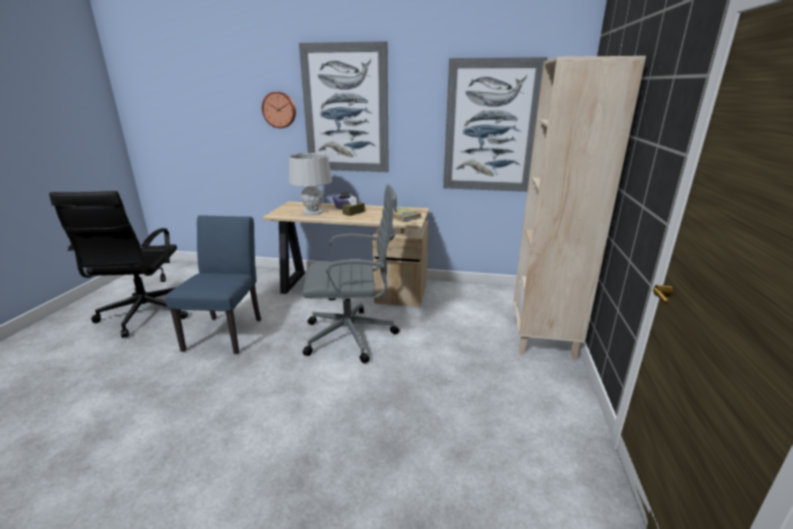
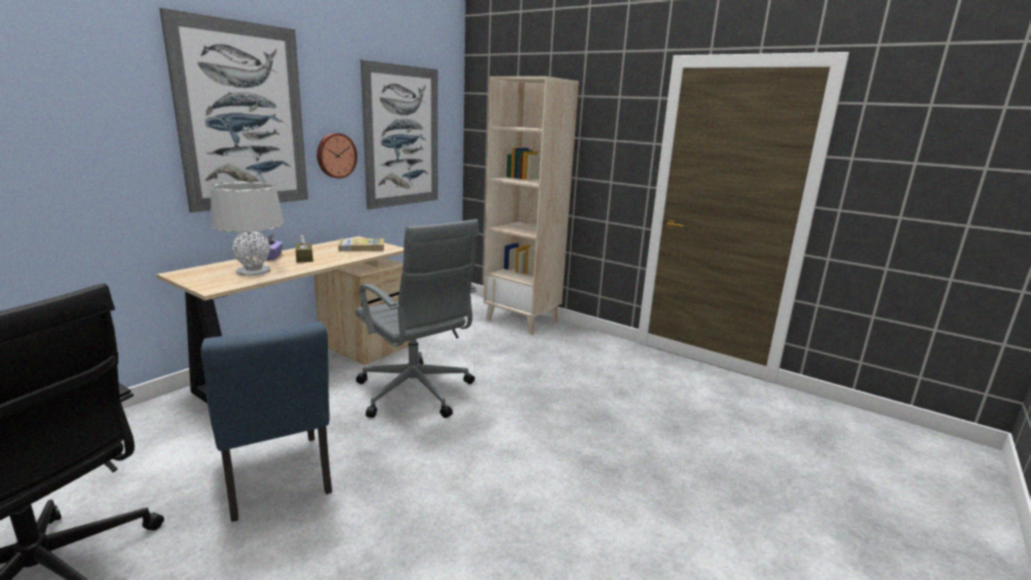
camera: 65 degrees left, 5 degrees down
(227, 331) = (277, 482): blue chair -> blue chair turned 150 degrees counterclockwise
(279, 110) = (123, 116): wall clock -> wall clock (335, 155)
(352, 336) = (416, 393): grey office chair -> grey office chair turned 120 degrees clockwise

